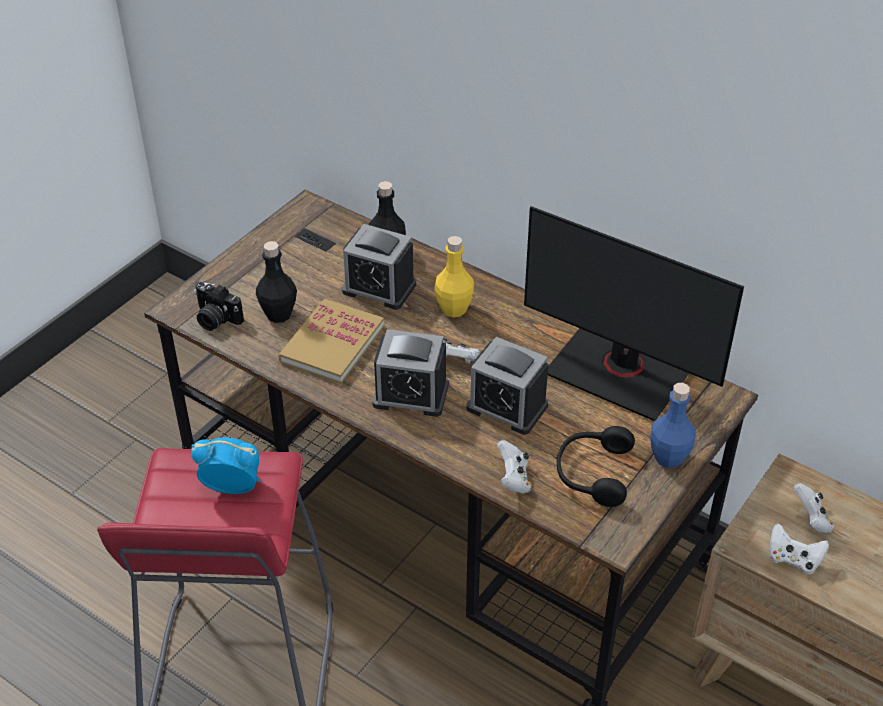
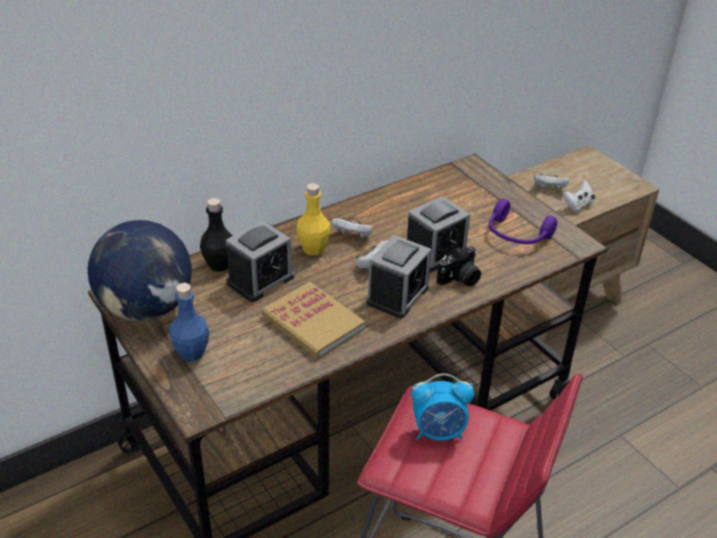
camera: 70 degrees left, 5 degrees down
(215, 319) = (232, 388): camera -> camera (460, 279)
(232, 487) = (439, 432): alarm clock -> alarm clock turned 120 degrees counterclockwise
(278, 314) = (254, 346): black bottle -> none
(297, 231) = (147, 308): none -> globe
(513, 479) = (508, 270): white game controller -> white game controller (352, 236)
(592, 473) = (516, 235): black headphones -> purple headphones
(619, 372) = (426, 196): monitor -> none
(668, 457) = (515, 201): blue bottle -> blue bottle (191, 353)

